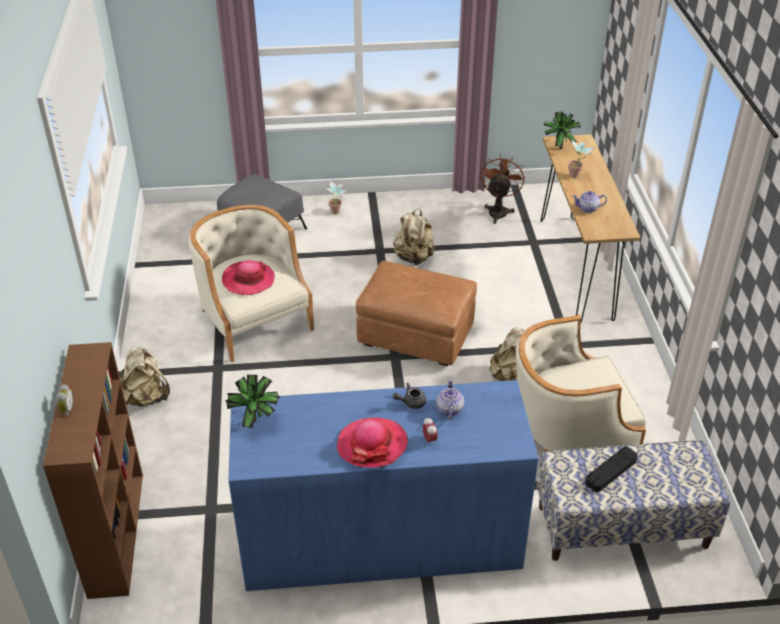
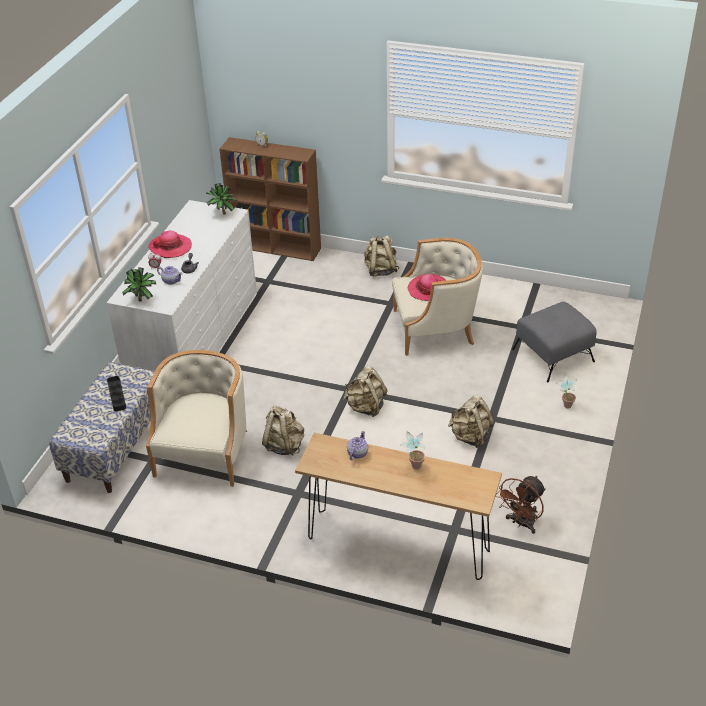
camera: 115 degrees right, 0 degrees up
(380, 538) = (194, 339): blue dresser -> white dresser
(416, 335) = (366, 407): brown ottoman -> beige backpack
(498, 210) = (521, 523): brown fan -> brown fan turned 90 degrees clockwise
(558, 147) = (474, 476): potted plant -> potted plant (143, 300)

